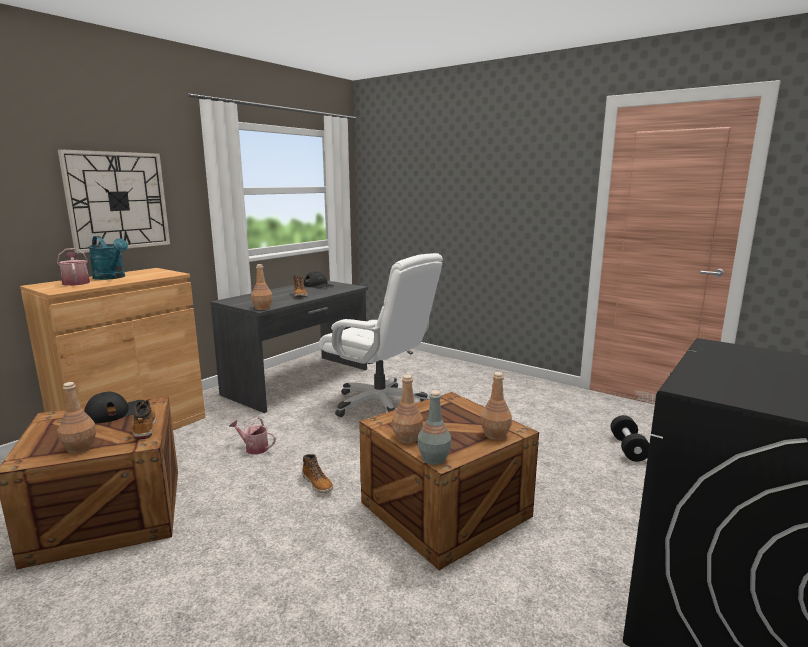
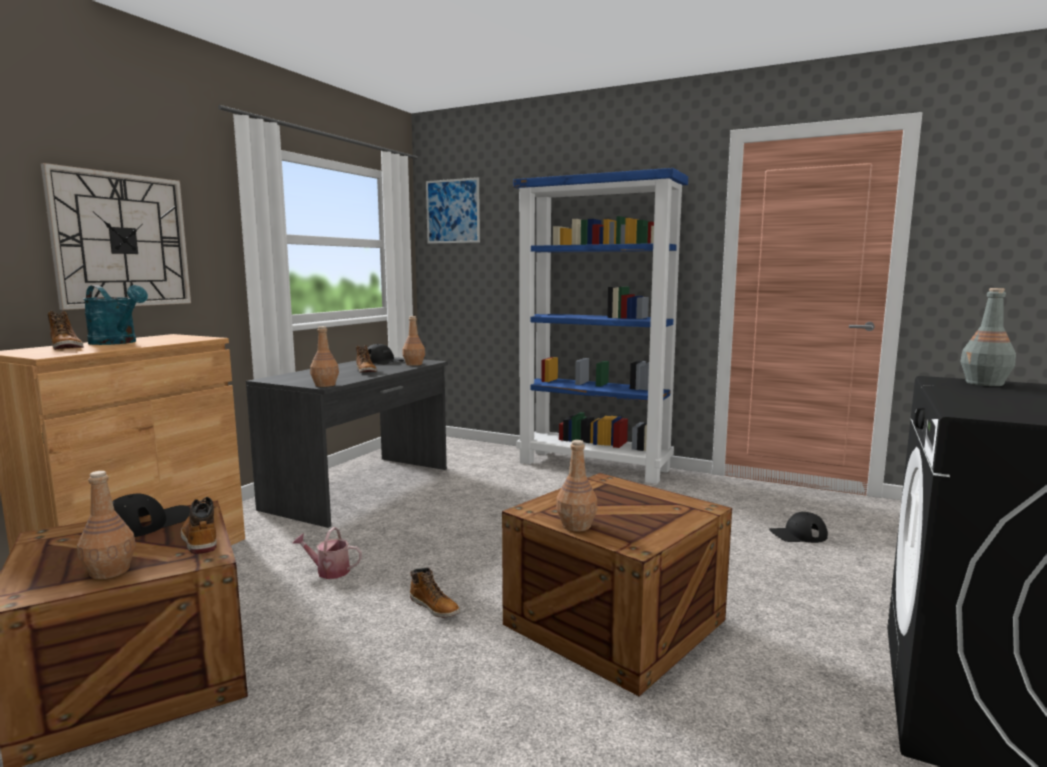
camera: 10 degrees left, 5 degrees down
(76, 282) = (66, 348): watering can -> boot
(381, 404) = (481, 507): white office chair -> none
(383, 162) = (453, 211): none -> picture
(434, 459) = (624, 545): grey bottle -> grey bottle (985, 383)
(484, 374) = (595, 466): none -> blue bookcase
(494, 435) = (682, 514): brown bottle -> brown bottle (413, 364)
(628, 448) = (798, 535): black dumbbell -> black cap

